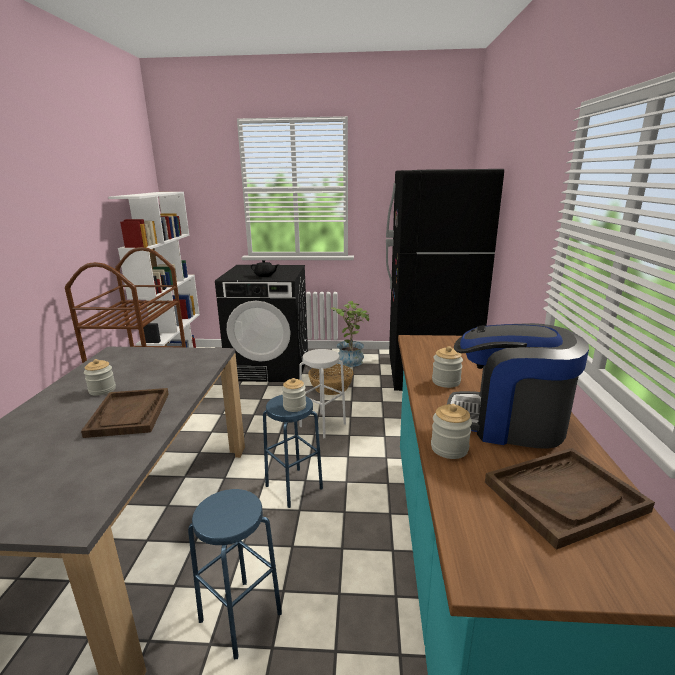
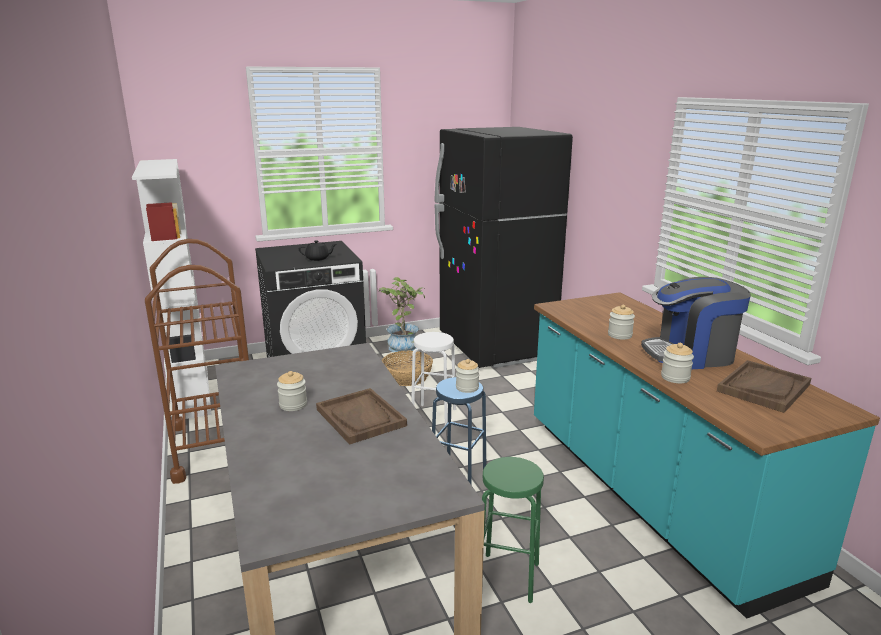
camera: 25 degrees left, 0 degrees up
(240, 617) = (508, 577): blue stool -> green stool

